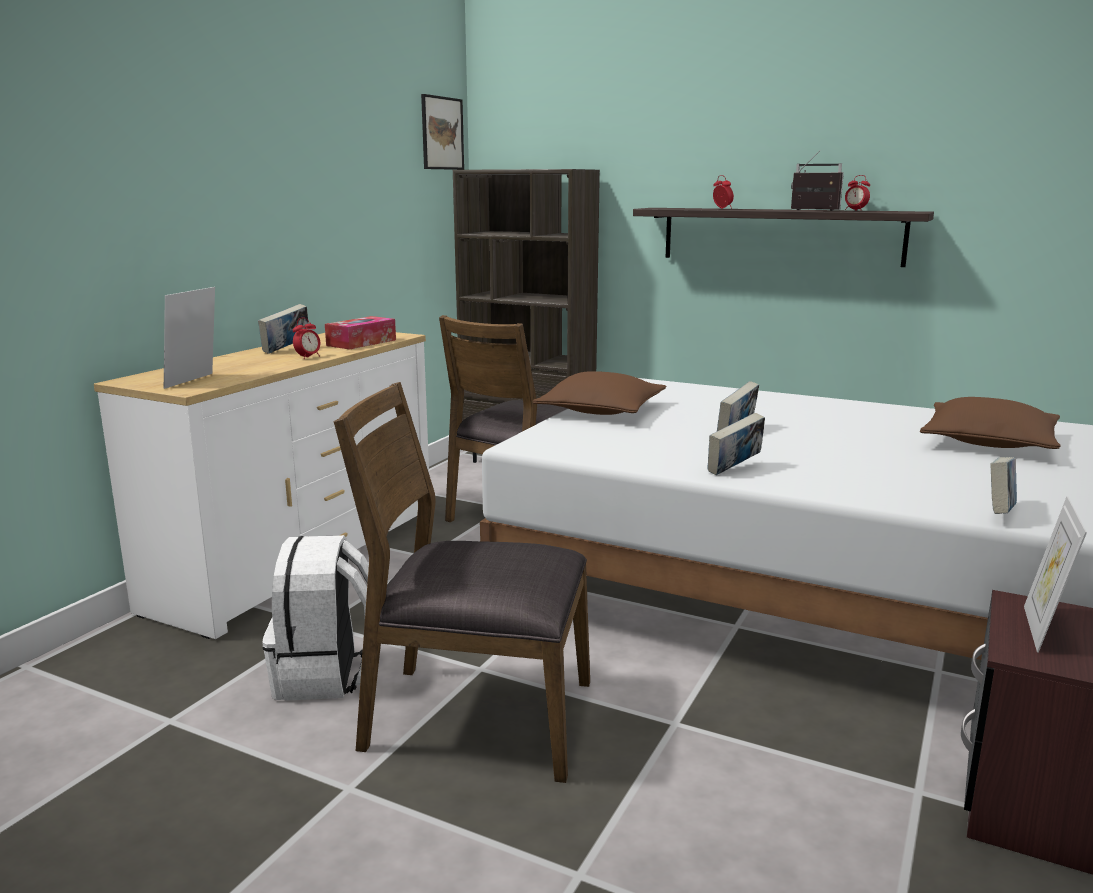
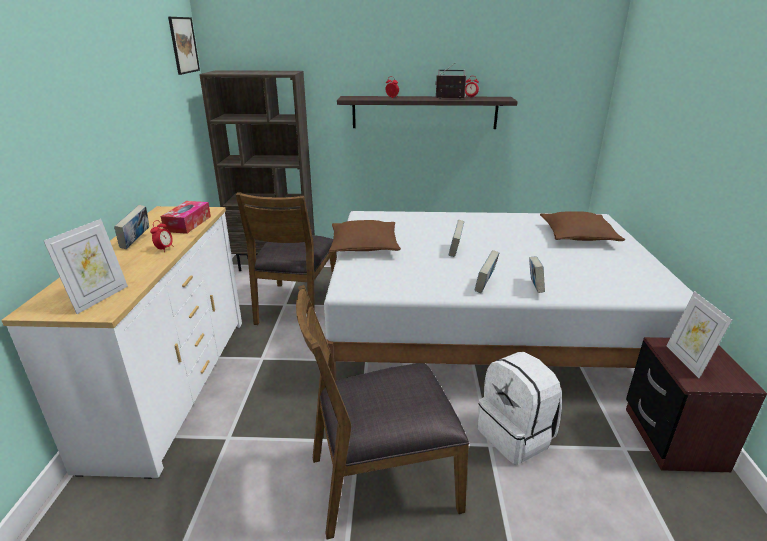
camera: 25 degrees left, 10 degrees up
(195, 381) = (99, 298): picture frame -> picture frame turned 150 degrees counterclockwise
(326, 675) = (262, 481): white backpack -> white backpack (516, 436)
(999, 513) = (633, 292): book -> book (534, 288)

